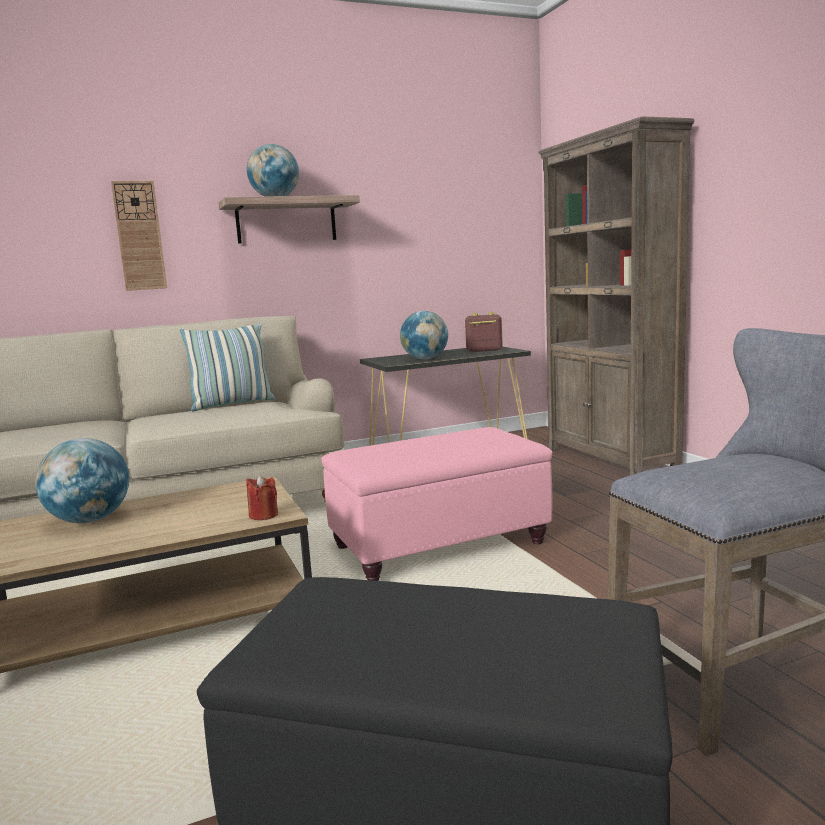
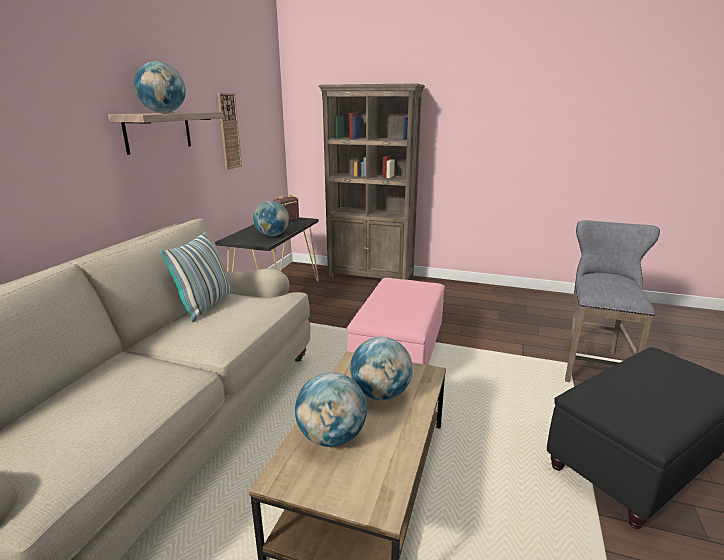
camera: 50 degrees left, 10 degrees up
(139, 236) = (42, 153): wall clock -> wall clock (229, 131)
(197, 511) = (380, 394): none -> globe
(263, 515) = (422, 377): red candle -> none

